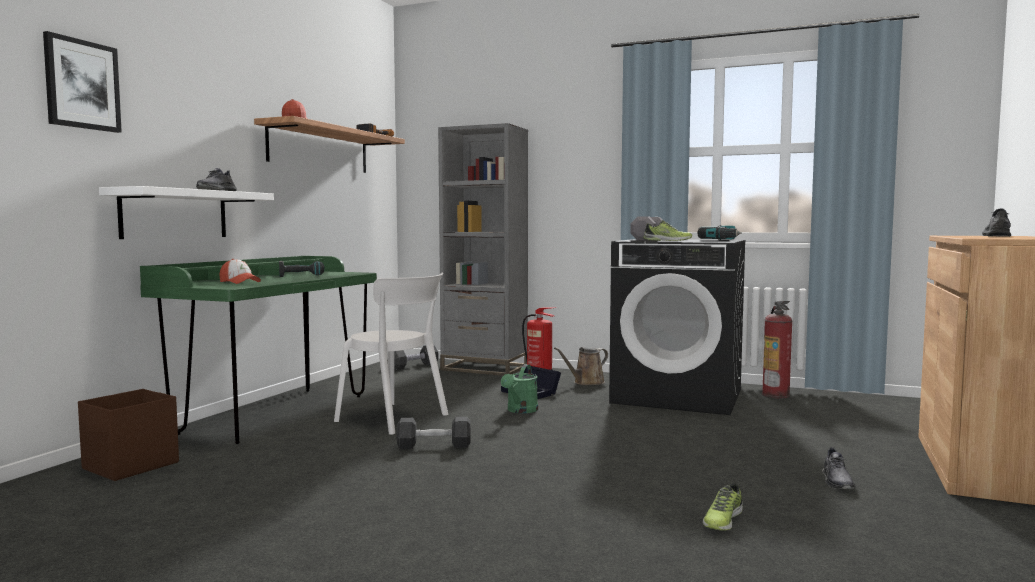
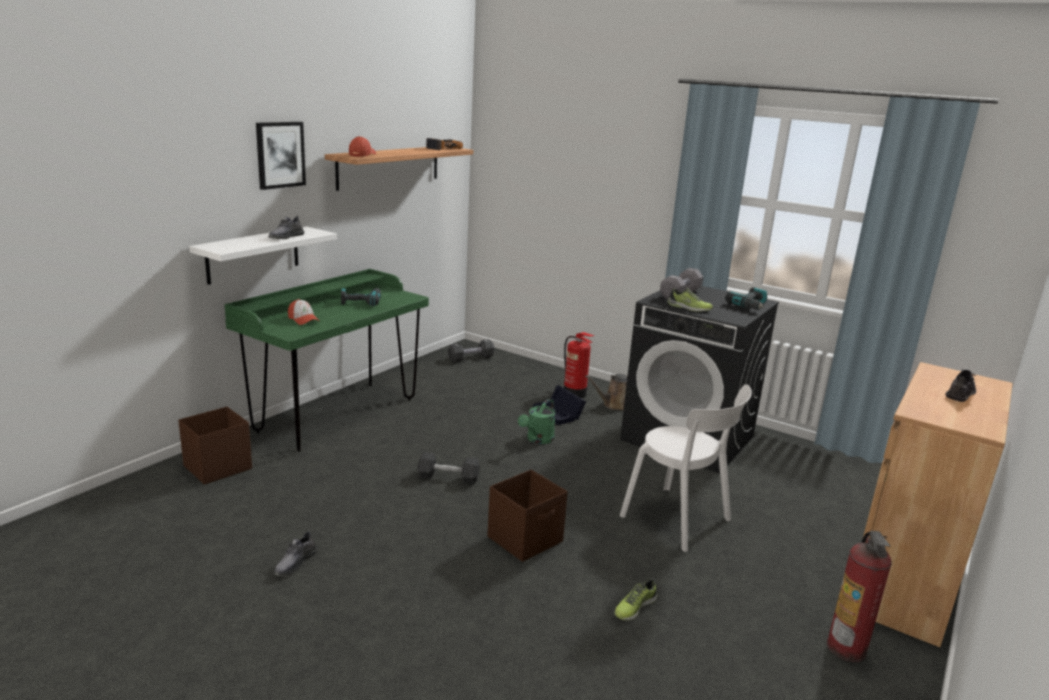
camera: 10 degrees right, 15 degrees up
(82, 84) = (172, 164): picture -> picture (280, 154)
(395, 418) = (430, 436): white chair -> white chair (679, 520)
(484, 368) = (532, 369): grey bookcase -> none
(556, 482) = (526, 539): none -> brown storage box
(776, 395) = (782, 449): fire extinguisher -> fire extinguisher (847, 648)
(837, 481) = (758, 578): grey shoe -> grey shoe (295, 562)

